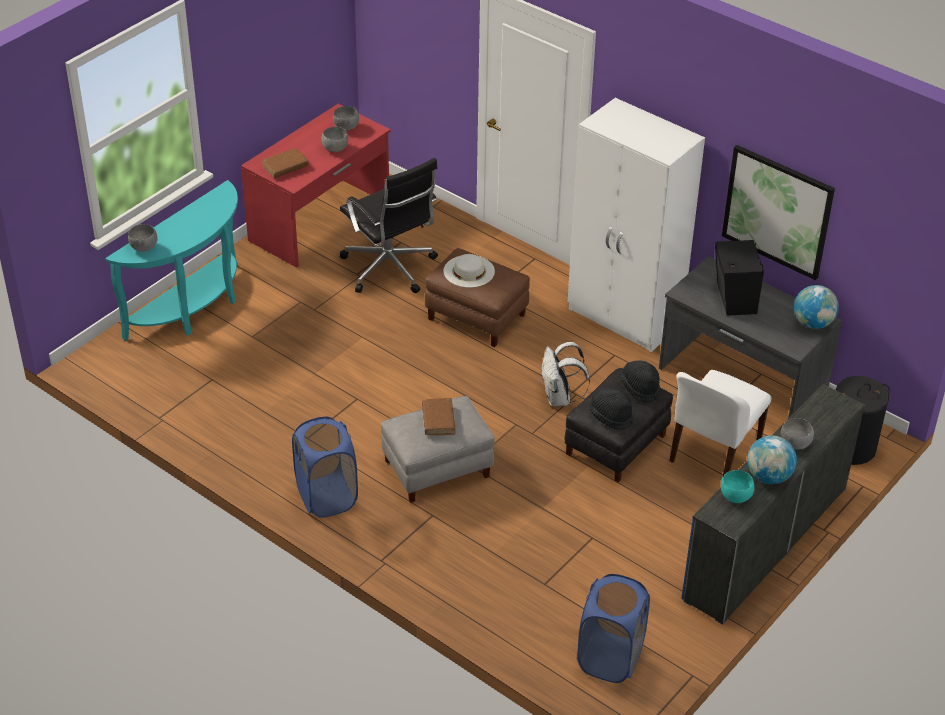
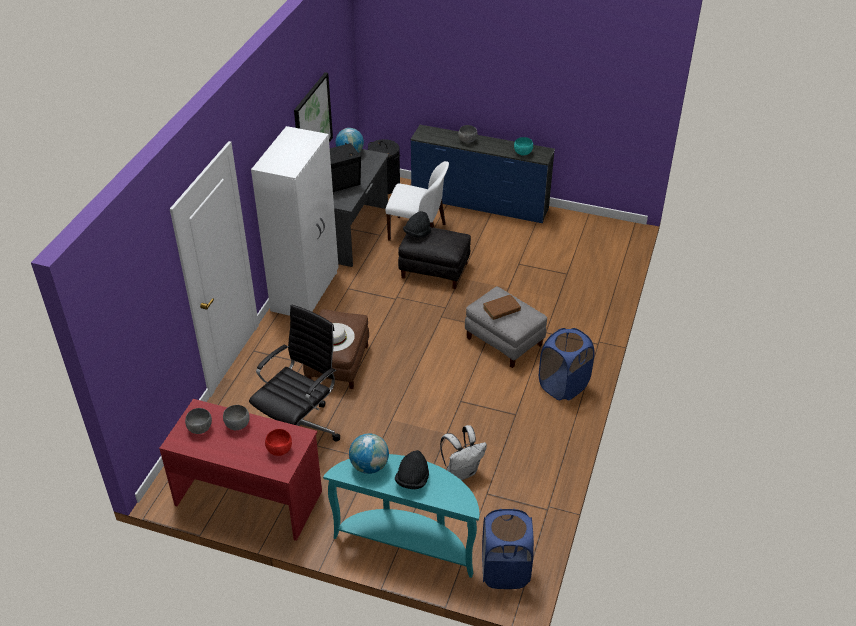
camera: 110 degrees left, 0 degrees up
(144, 248) = (450, 495): grey bowl -> none
(285, 167) = (279, 449): brown book -> red bowl
(560, 398) = (405, 303): white backpack -> white backpack (462, 471)
(610, 416) = (451, 240): black hat -> black hat (412, 480)
(610, 658) = (600, 240): blue laundry basket -> blue laundry basket (505, 571)
(768, 476) = (499, 145): globe -> globe (369, 466)

